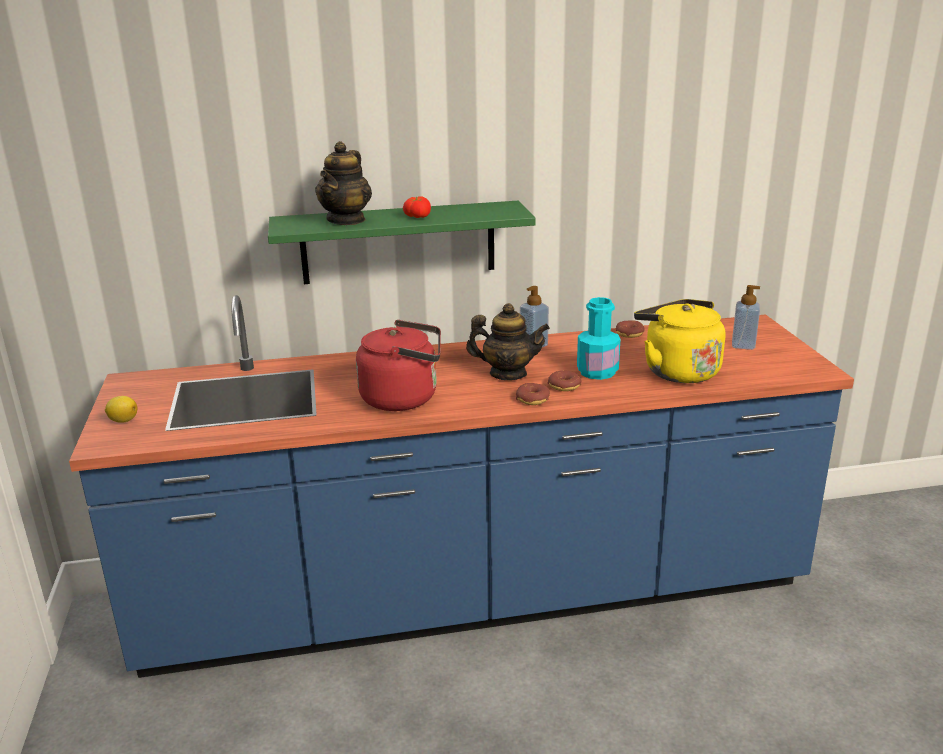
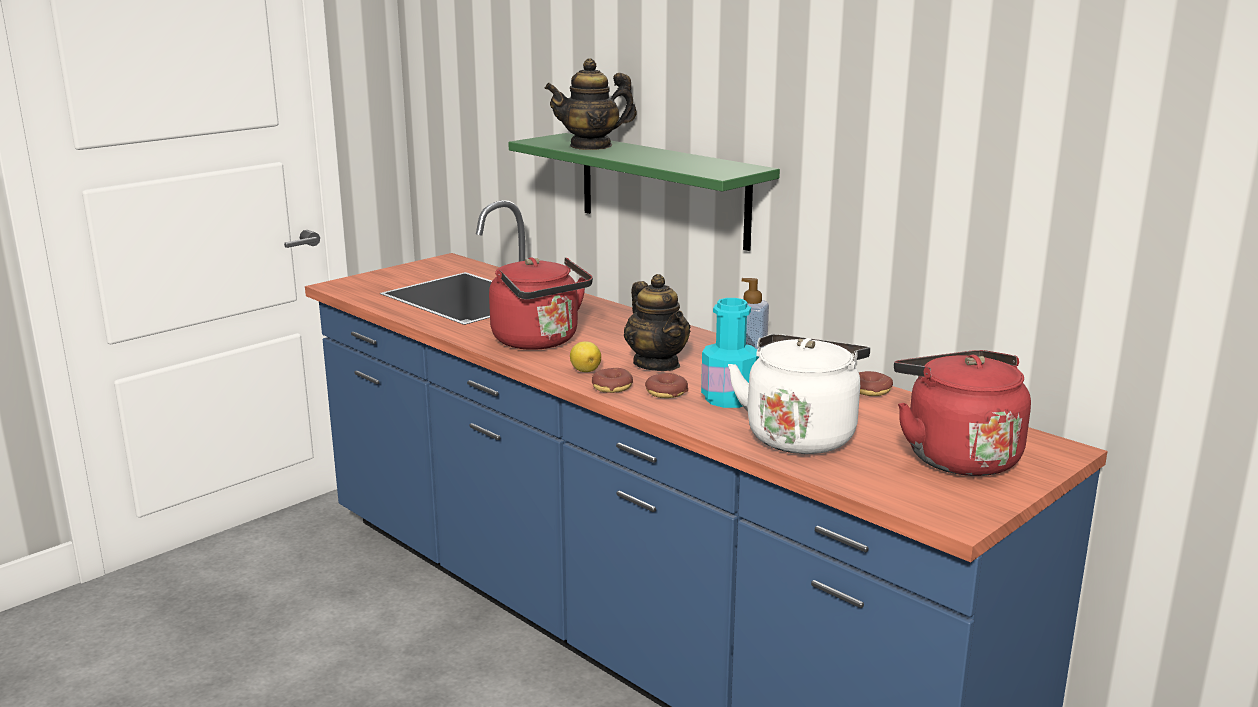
camera: 55 degrees right, 5 degrees down
(123, 420) = (380, 279): lemon -> lemon (585, 370)
(417, 217) = (643, 156): tomato -> none
(677, 371) = (801, 435): yellow kettle -> white kettle
(743, 345) = (956, 456): soap dispenser -> red kettle

